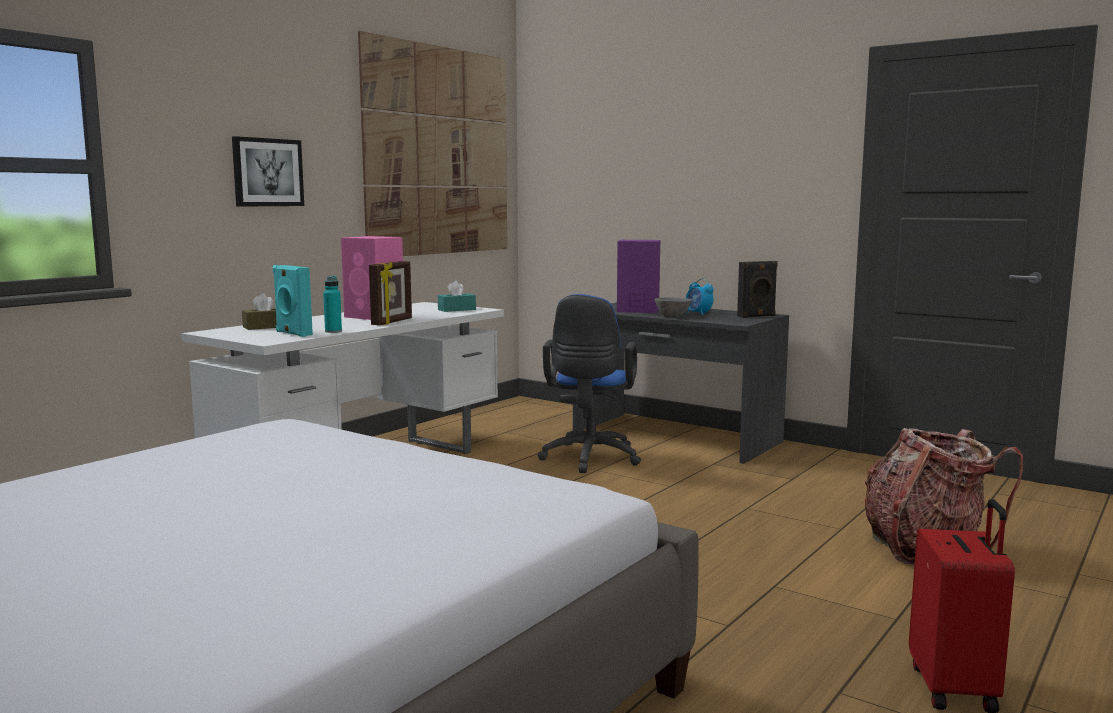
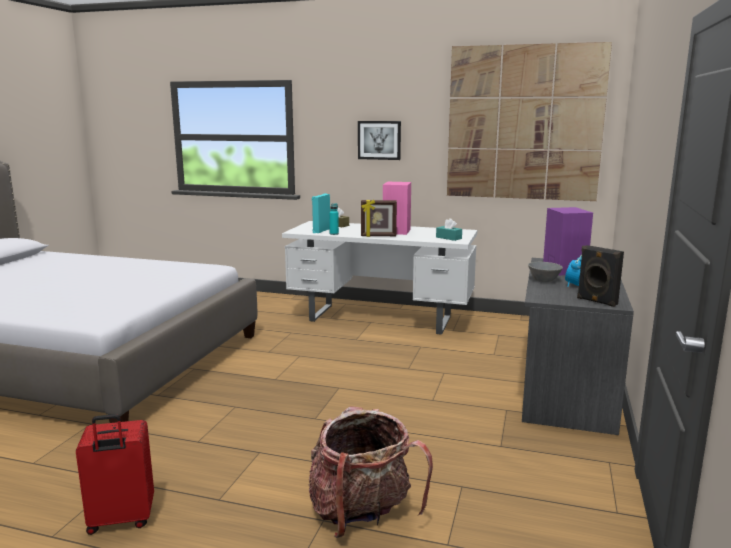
camera: 70 degrees right, 5 degrees up
(589, 459) = (465, 367): blue office chair -> none

